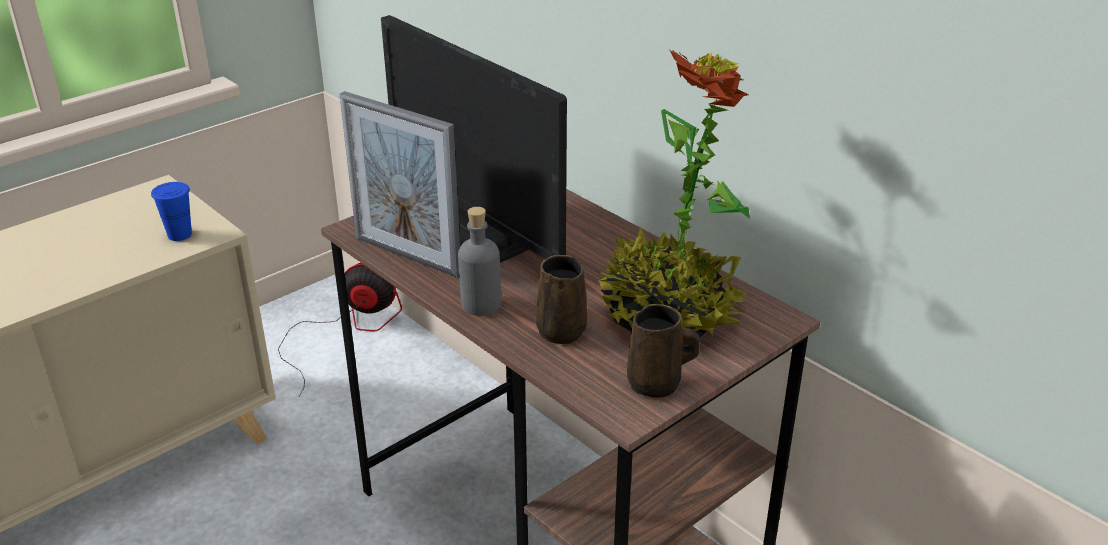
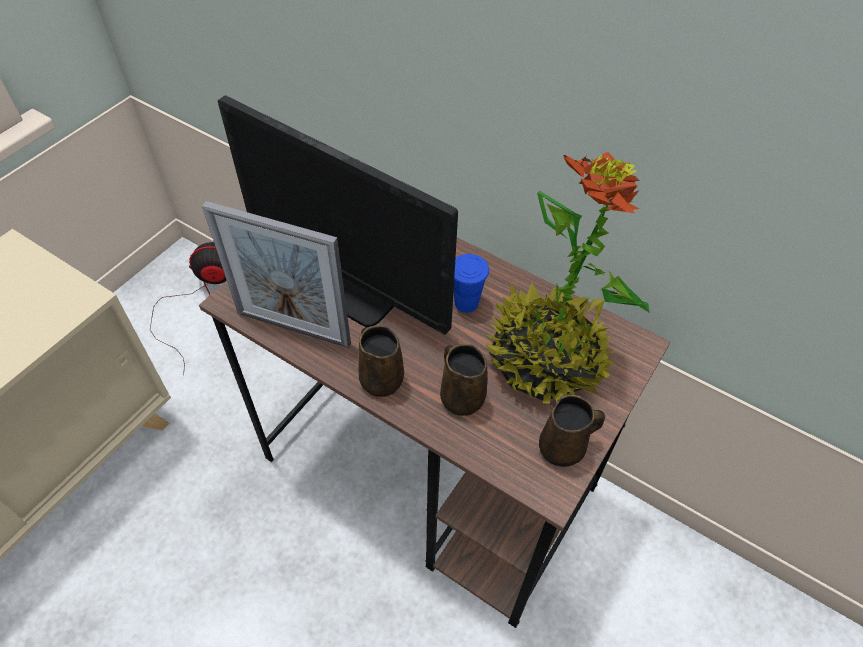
camera: 15 degrees left, 20 degrees up
(179, 235) = (50, 307): blue cup -> blue cup (466, 303)
(481, 304) = (380, 378): grey bottle -> brown mug

